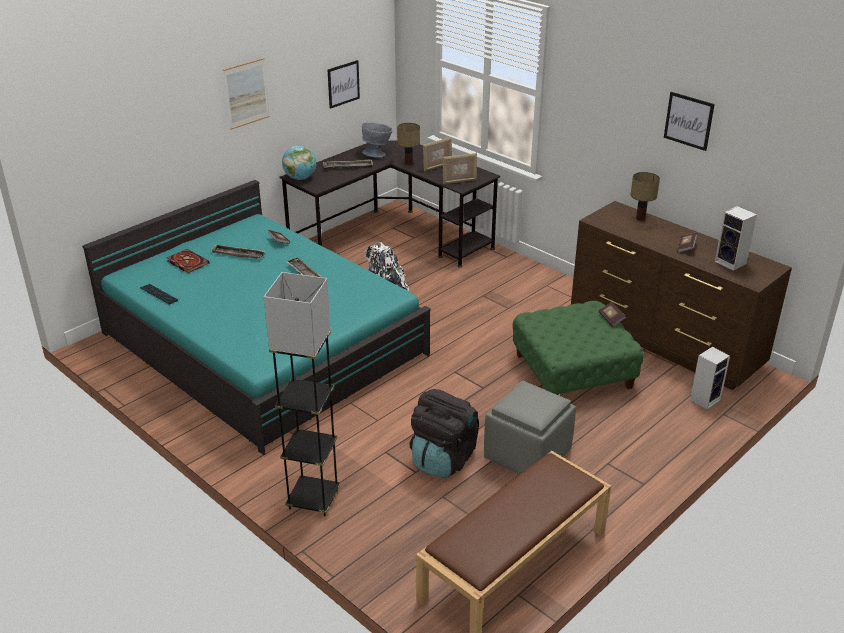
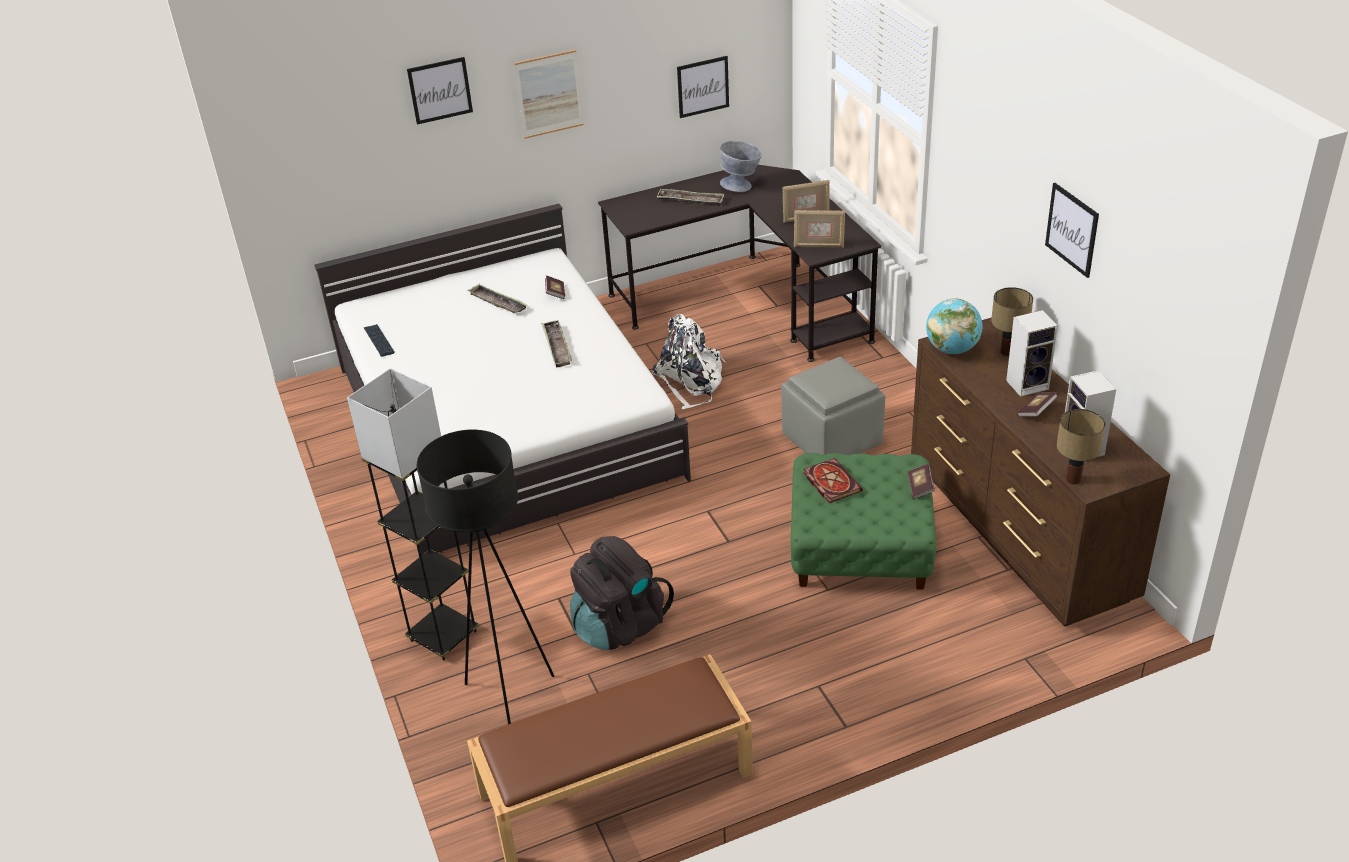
camera: 25 degrees right, 5 degrees up
(172, 93) = (440, 90): none -> picture
(186, 262) = (434, 303): book -> book (830, 482)
(262, 343) = (504, 420): turquoise bed -> white bed
(300, 178) = (620, 208): globe -> globe (952, 349)
(394, 528) = (509, 697): none -> black floor lamp
(409, 163) = (773, 206): table lamp -> table lamp (1074, 479)
(528, 455) = (724, 647): grey ottoman -> grey ottoman (831, 440)
(705, 399) = (1015, 630): speaker -> speaker (1028, 384)

